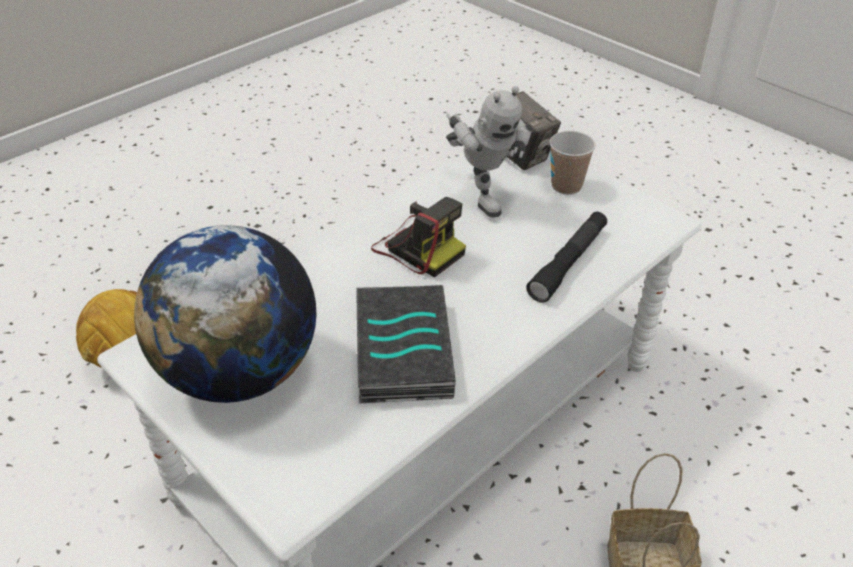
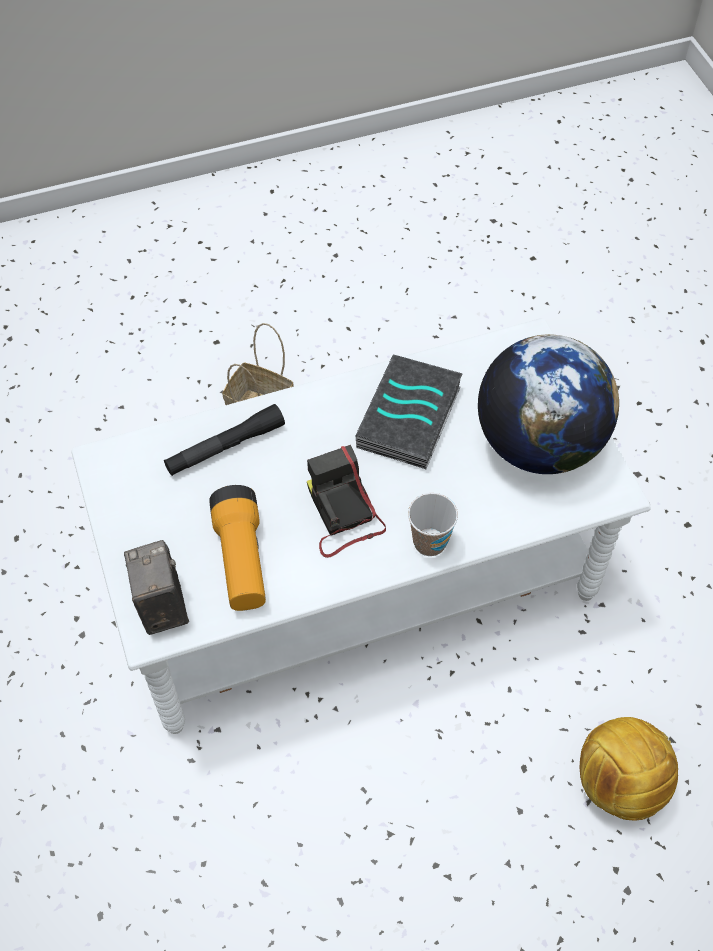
camera: 155 degrees left, 15 degrees up
(482, 196) = (241, 559): toy robot -> flashlight
(566, 186) = (151, 539): cup -> cup (430, 542)

